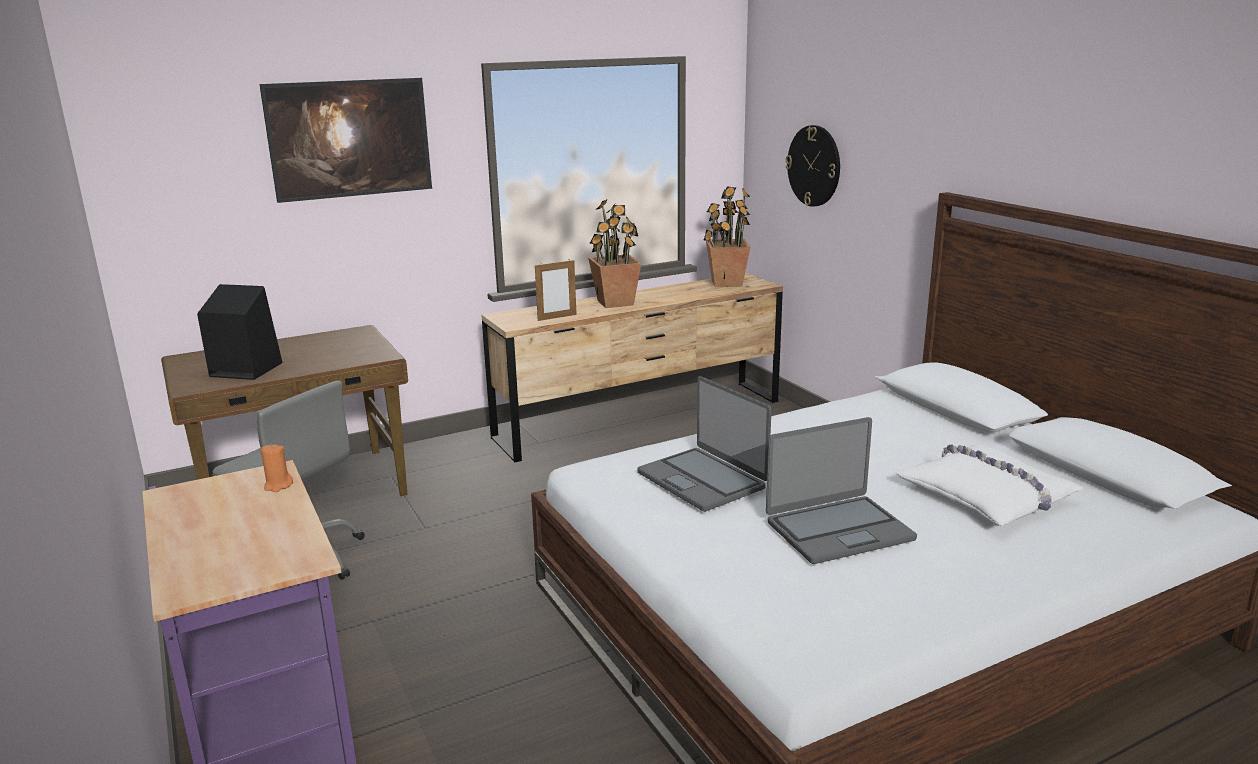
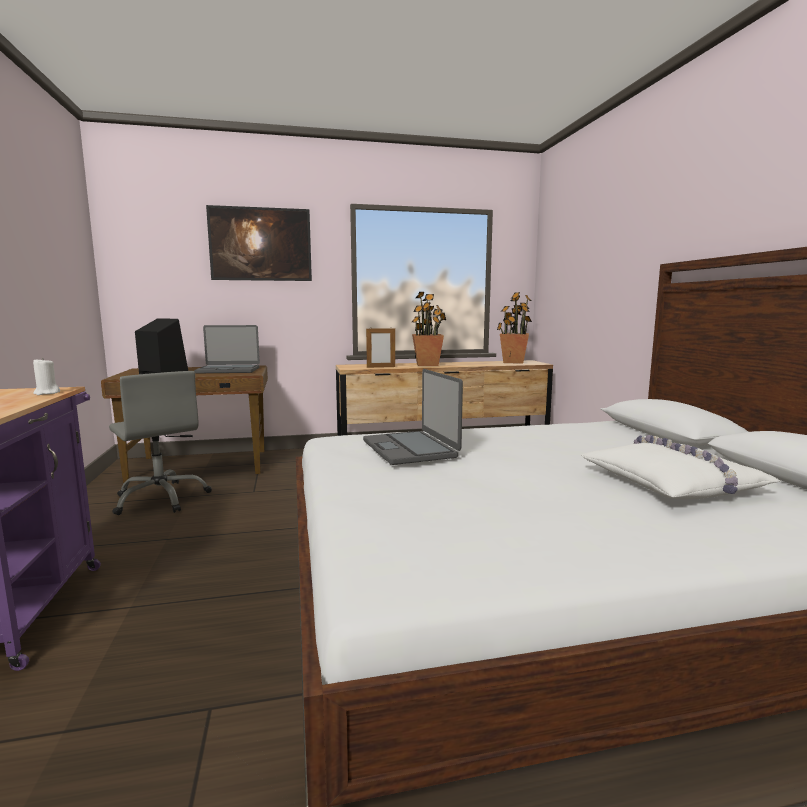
camera: 15 degrees right, 10 degrees down
(278, 485) = (46, 393): orange candle -> white candle
(814, 166) = (576, 274): wall clock -> none
(838, 530) = (503, 488): laptop -> laptop (228, 370)

